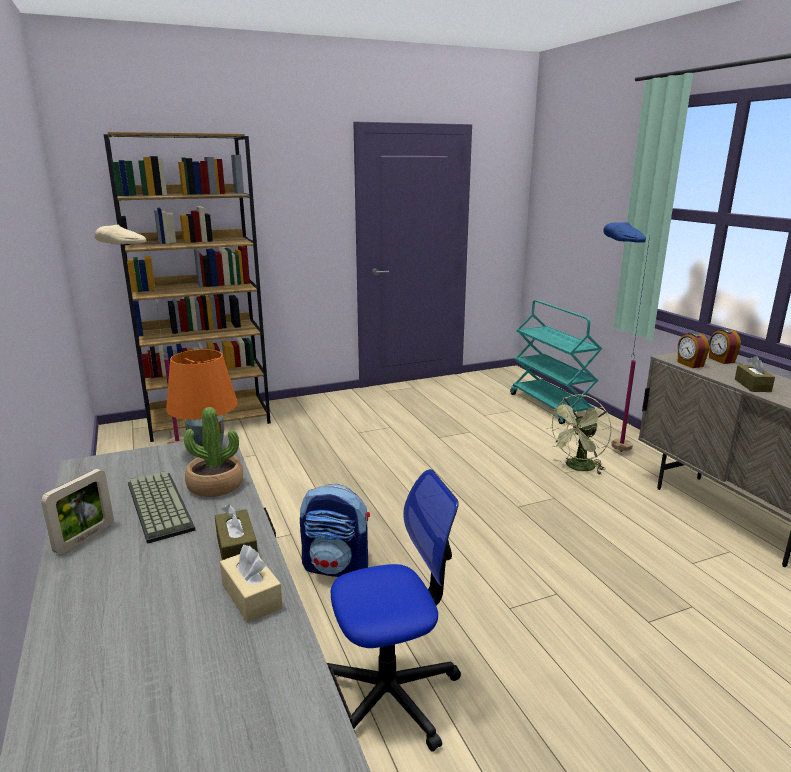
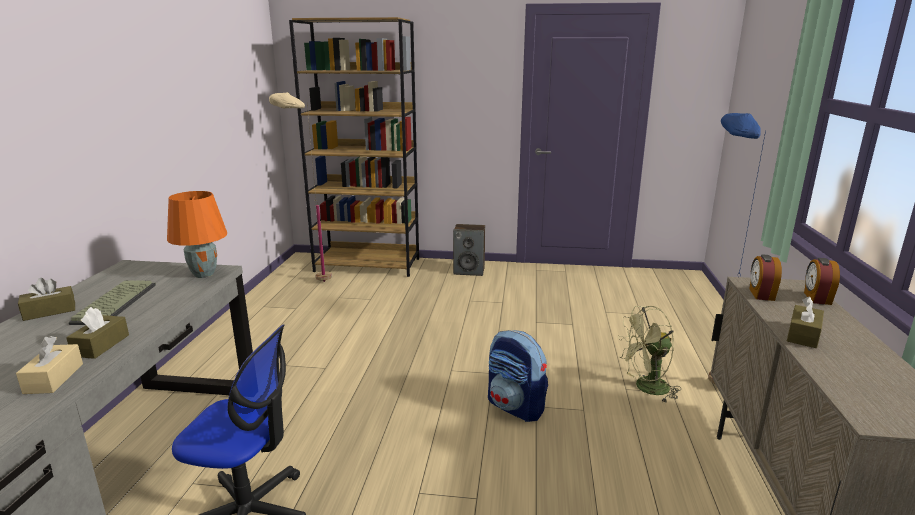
camera: 30 degrees right, 0 degrees up
(85, 538) = (50, 311): picture frame -> brown tissue box
(215, 485) = (166, 299): potted plant -> none
(325, 405) = (469, 271): none -> speaker
(337, 567) = (327, 405): backpack -> backpack (516, 407)
(551, 406) = (691, 319): turquoise cart -> none

